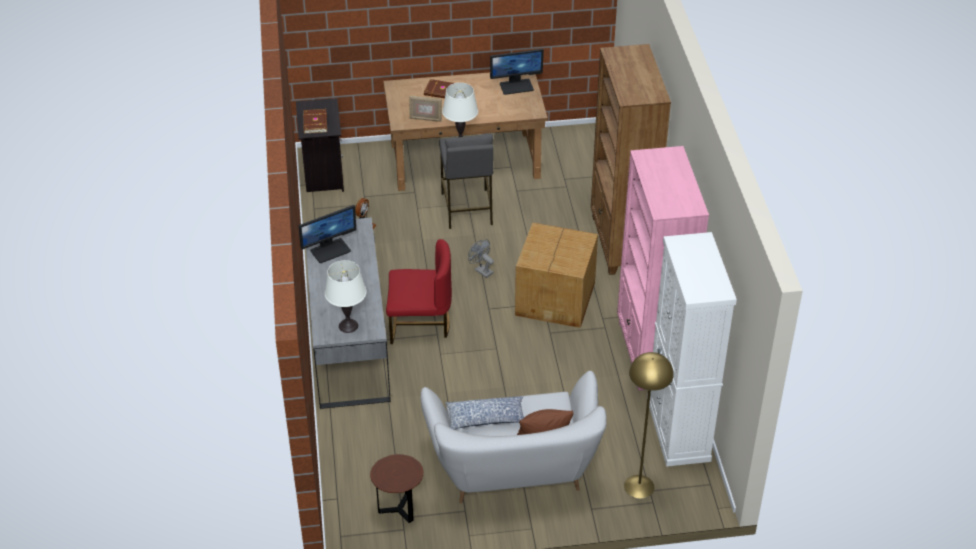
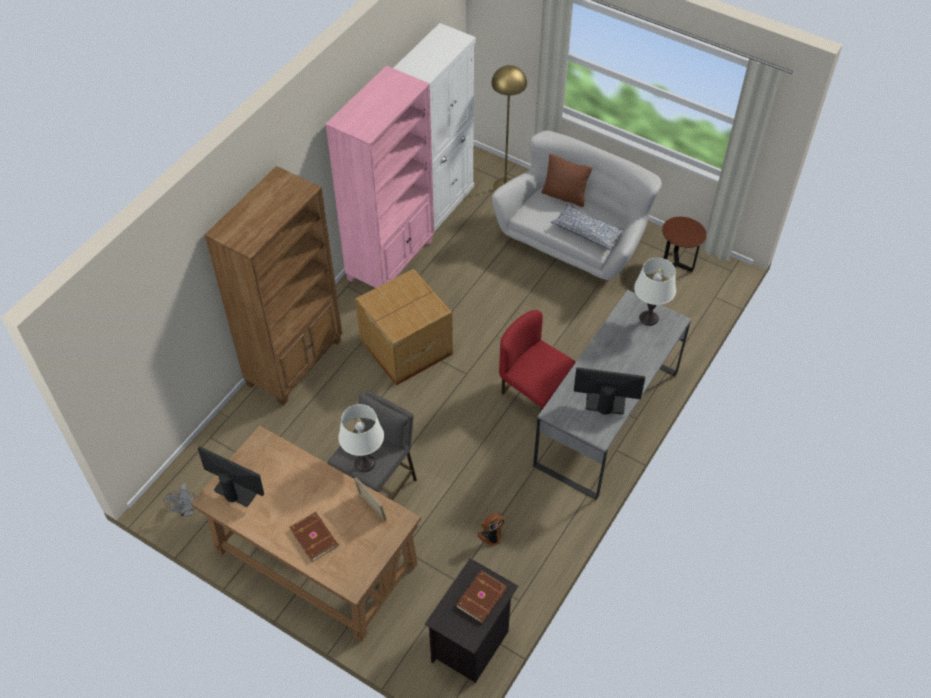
camera: 140 degrees left, 10 degrees up
(481, 270) = (434, 414): grey fan -> grey fan (187, 510)

